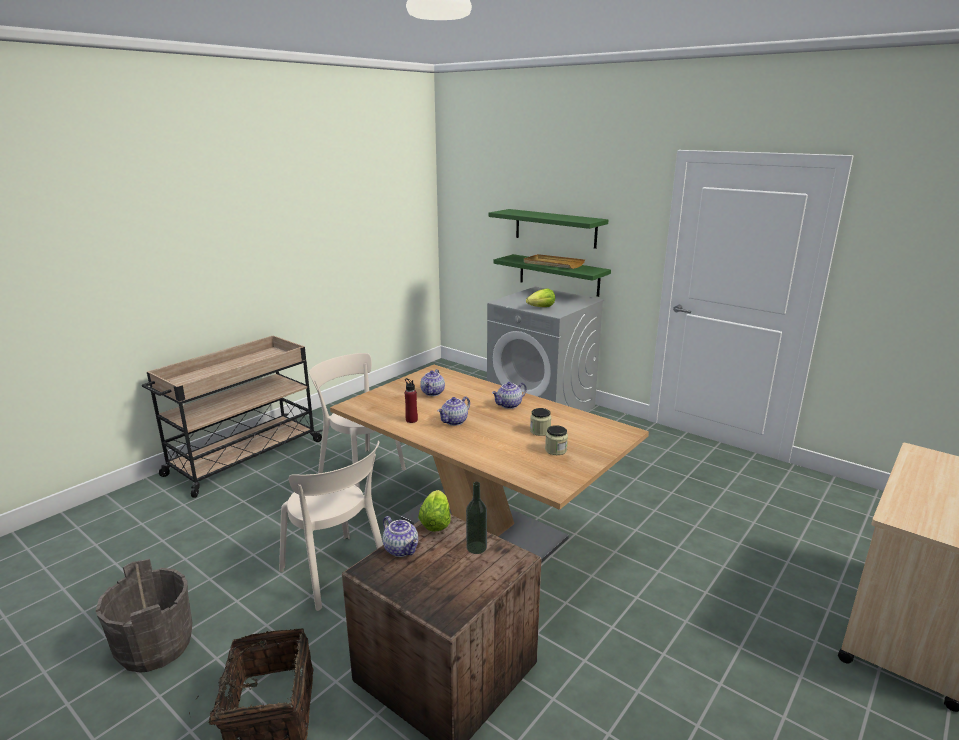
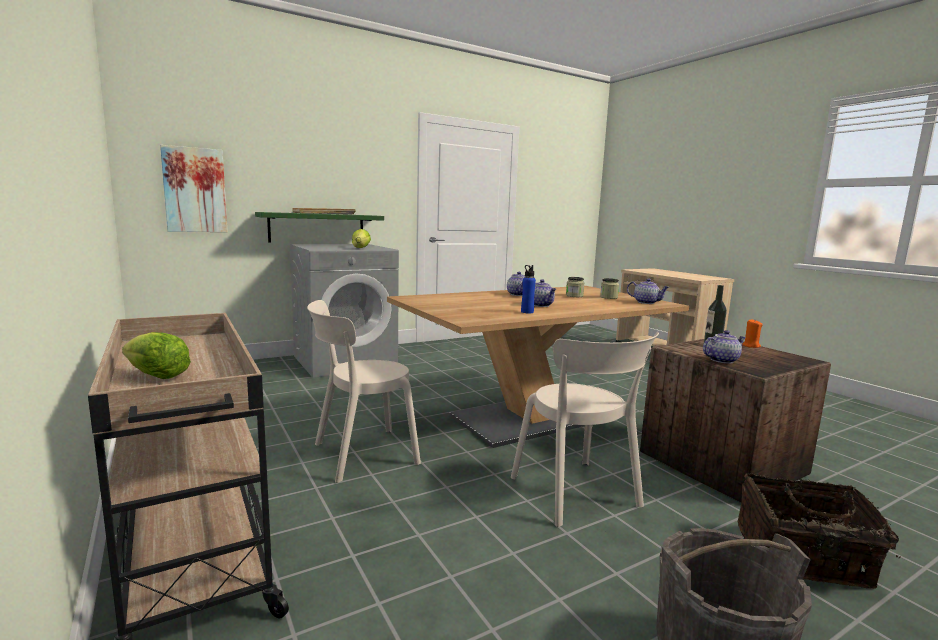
camera: 70 degrees left, 10 degrees down
(337, 573) = (577, 494): beige chair -> beige chair turned 90 degrees clockwise
(411, 420) = (527, 312): red bottle -> blue bottle
(433, 393) = (467, 303): teapot -> teapot (646, 302)
(435, 523) = (677, 349): lettuce -> lettuce (157, 376)
(477, 233) = (195, 190): none -> picture
(495, 578) = (750, 346): none -> orange candle
(555, 228) = (309, 180): green shelf -> none

